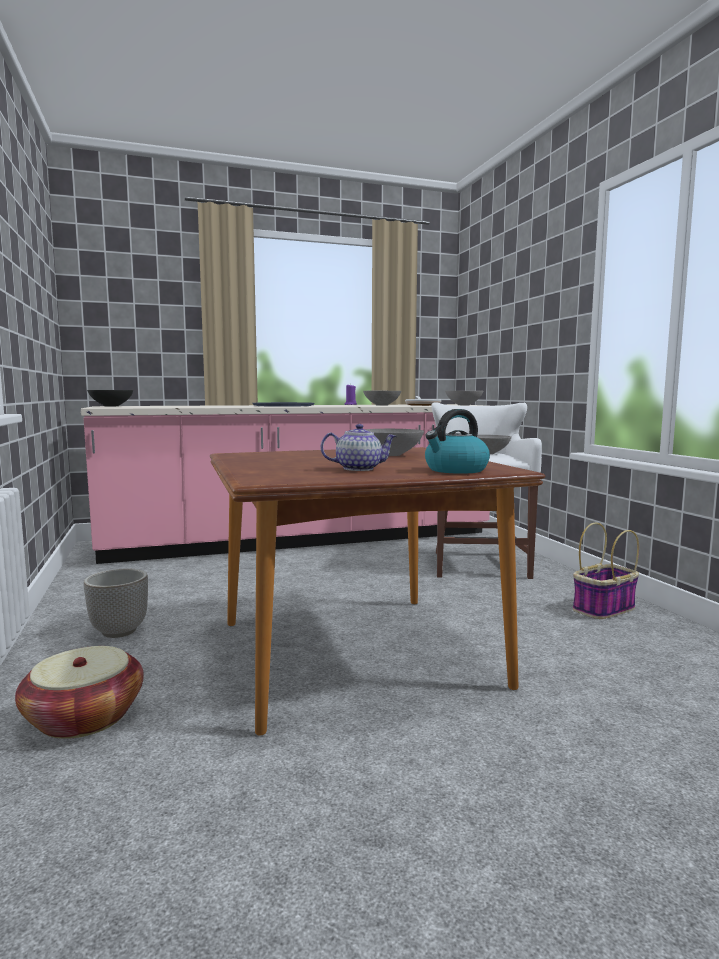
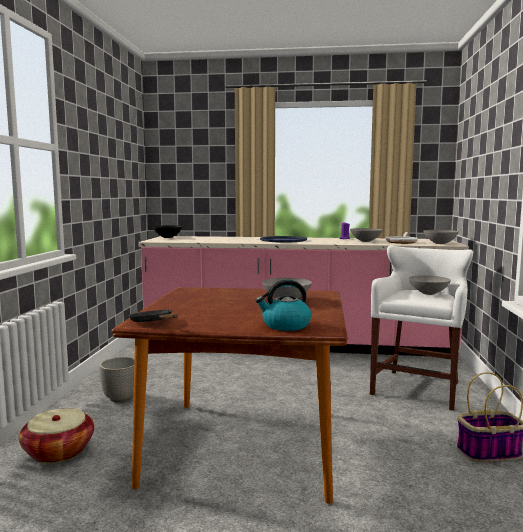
camera: 25 degrees right, 0 degrees up
(281, 479) = (153, 322): none -> black frying pan
(359, 469) = (224, 316): teapot -> none

